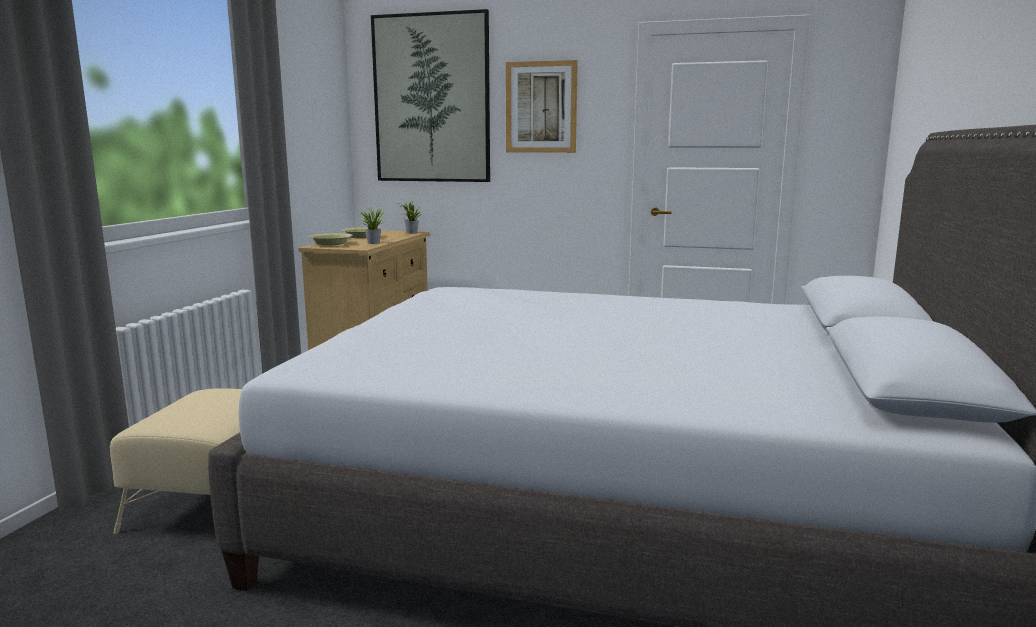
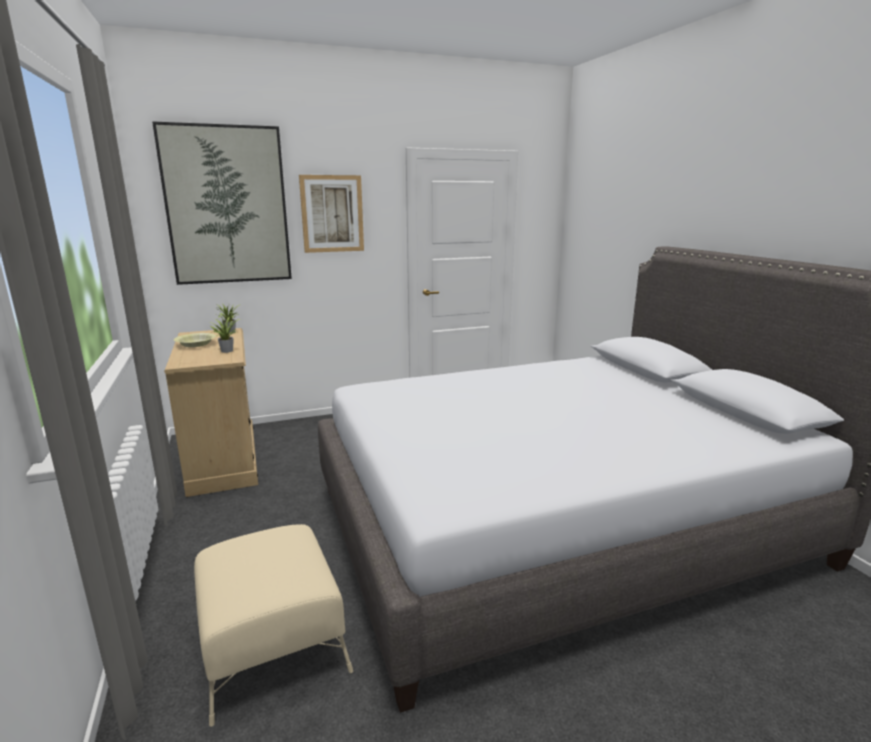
camera: 35 degrees left, 5 degrees up
(331, 244) = (188, 359): yellow bowl -> none

